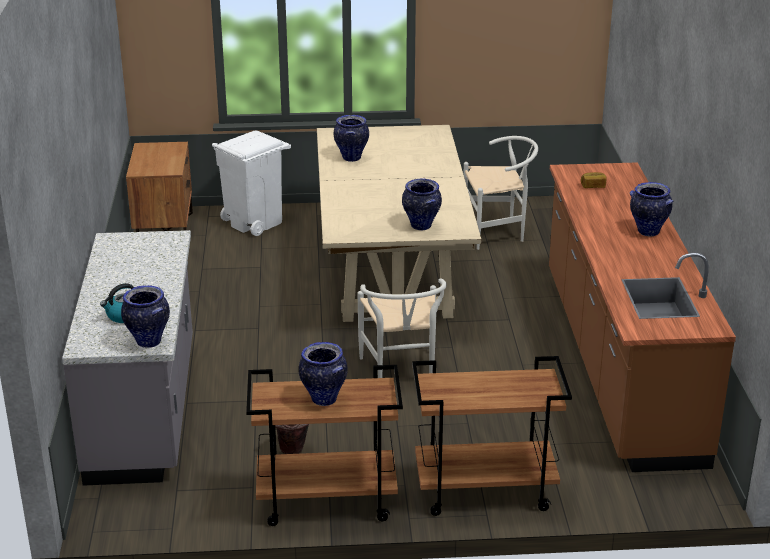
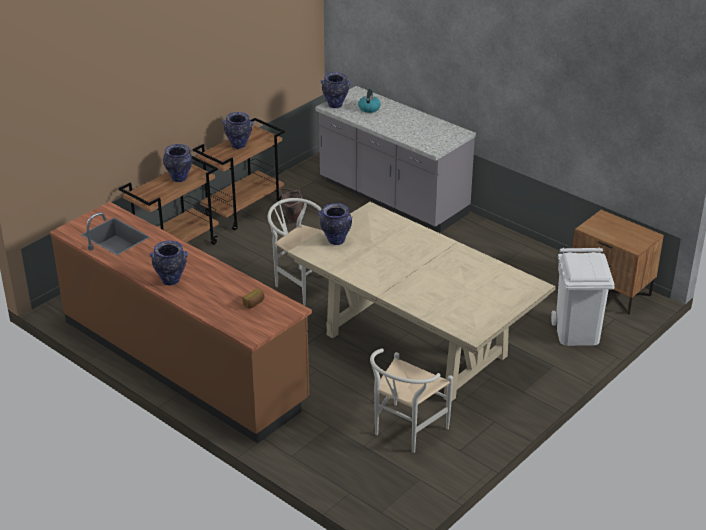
camera: 135 degrees right, 5 degrees up
(351, 158) = (476, 271): vase -> vase (179, 179)

